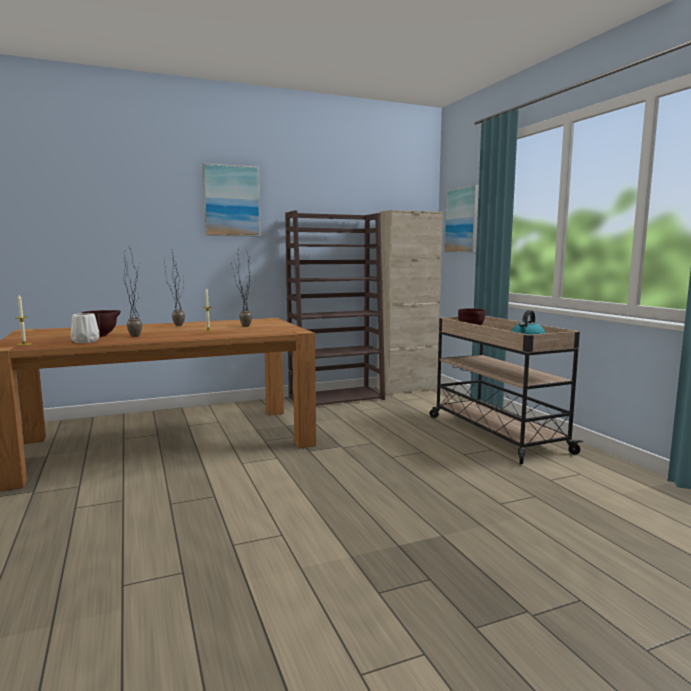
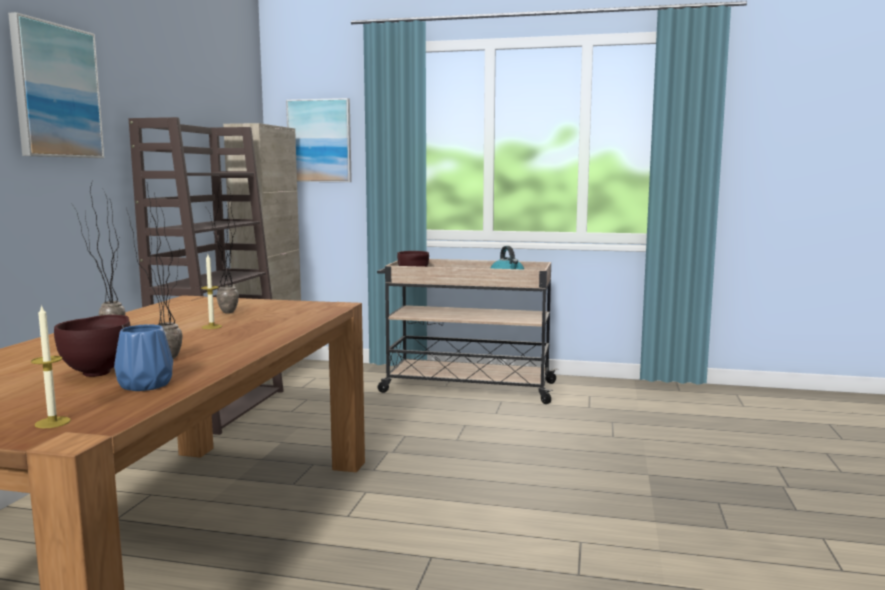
camera: 55 degrees left, 0 degrees up
(85, 341) = (144, 385): white vase -> blue vase

